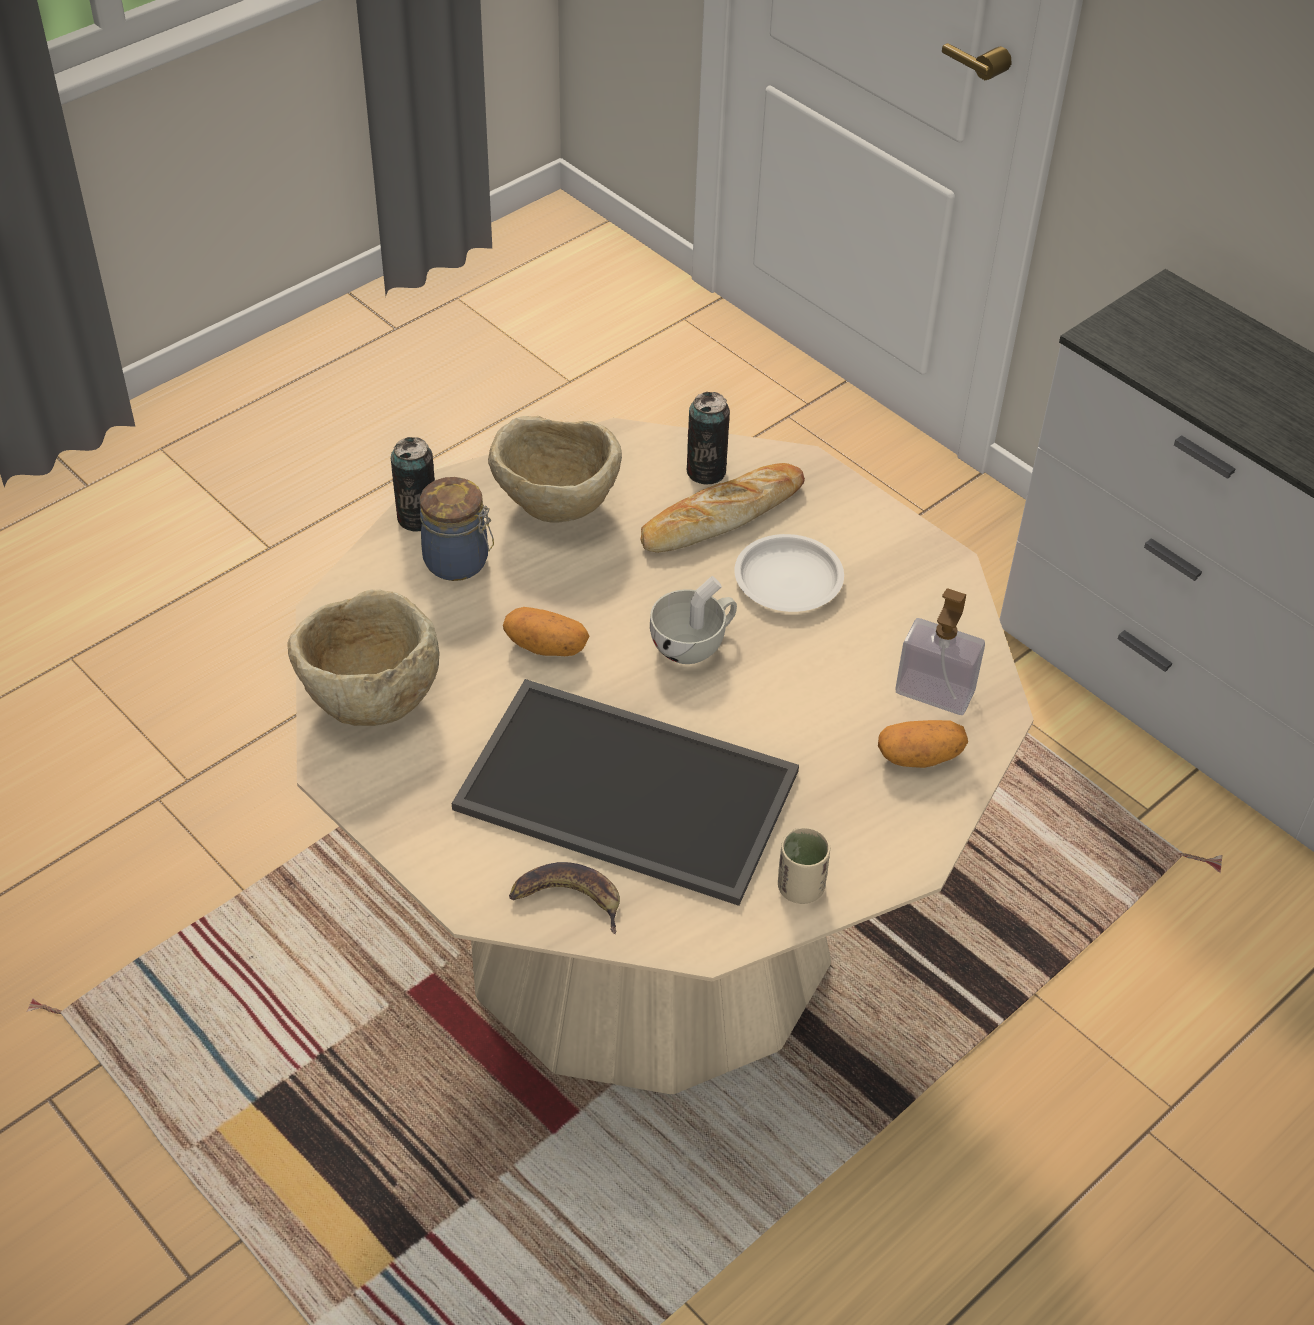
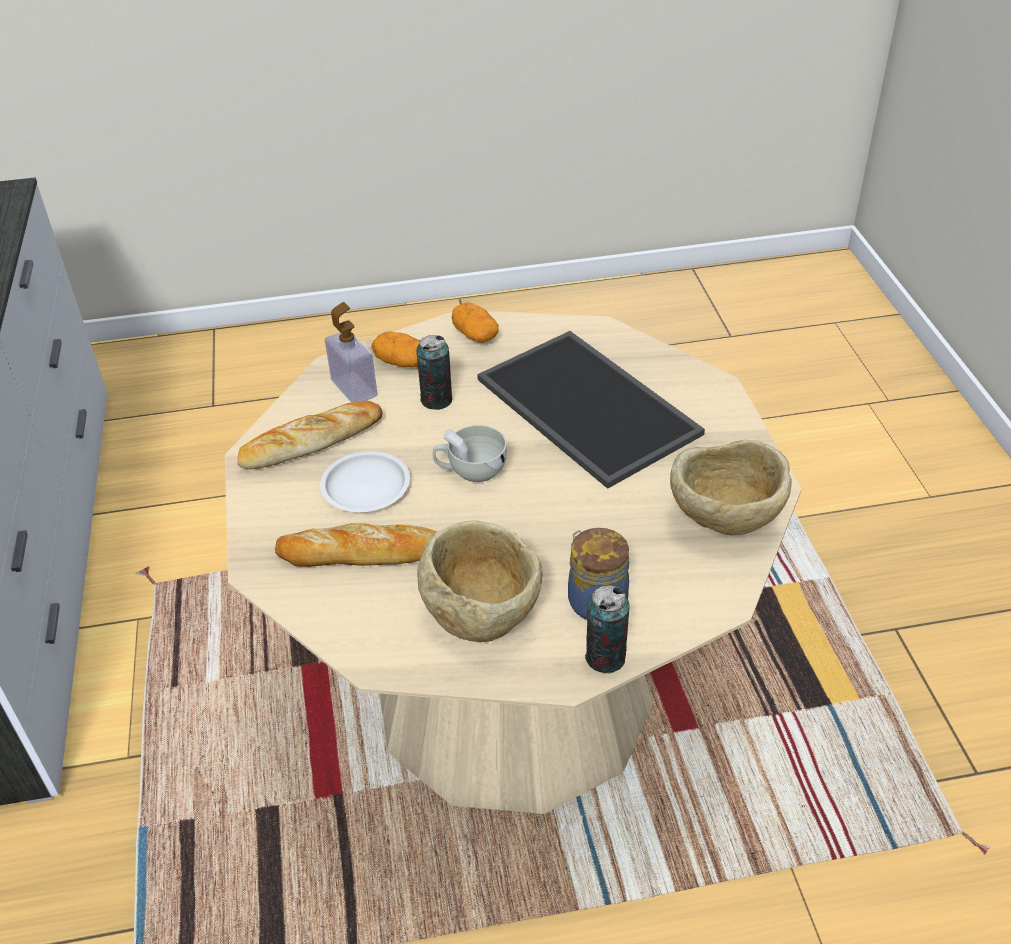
camera: 145 degrees left, 5 degrees down
(546, 646) = (573, 509): potato -> potato (475, 335)
(567, 899) = (662, 369): banana -> none
(706, 471) = (336, 596): can -> can (436, 400)
(800, 888) = (530, 332): beige cup -> none
(903, 604) = (311, 442): none -> bread

